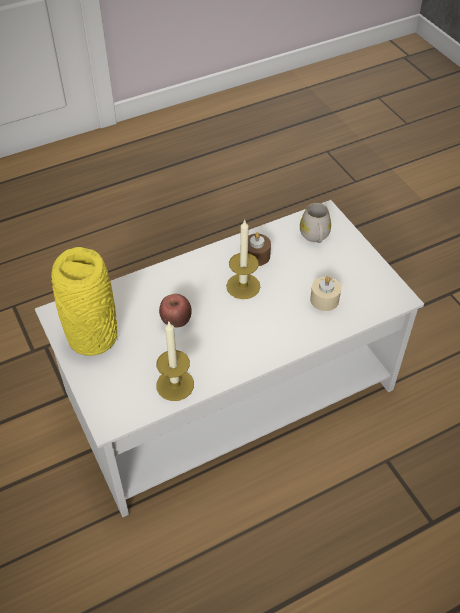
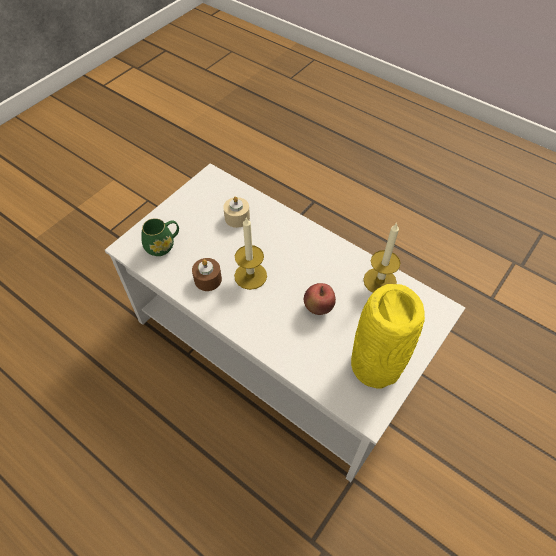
camera: 115 degrees left, 5 degrees up
(315, 237) = (163, 245): white mug -> green mug

